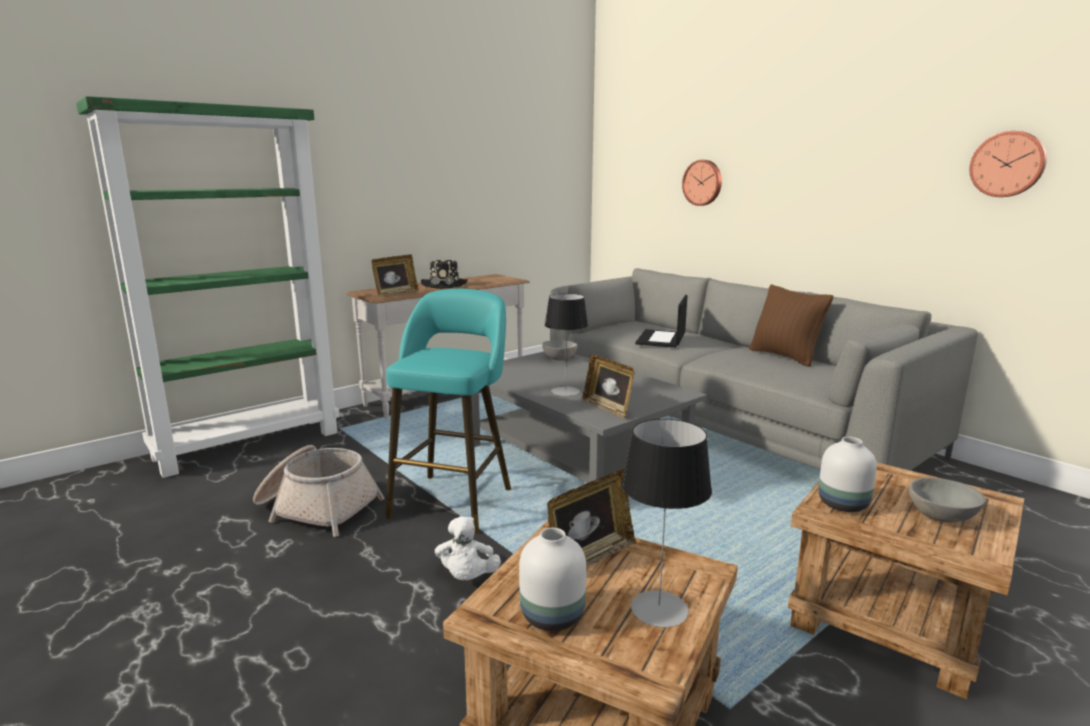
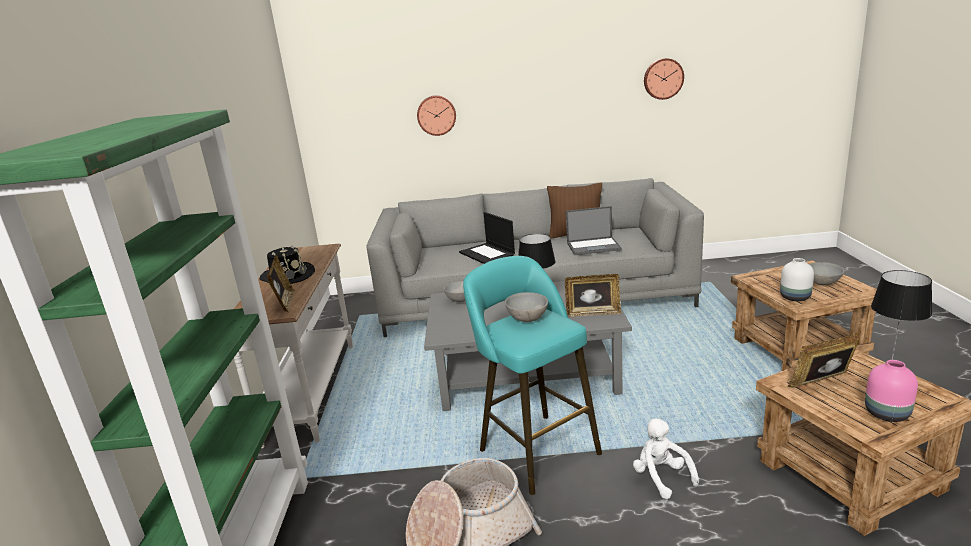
camera: 50 degrees left, 5 degrees up
(455, 352) = (528, 318): none -> grey bowl
(467, 577) = (661, 477): white plush toy -> white plush toy turned 150 degrees counterclockwise
(550, 615) = (886, 414): white vase -> pink vase
(590, 558) = (822, 384): picture frame -> picture frame turned 105 degrees counterclockwise
(766, 368) = (594, 246): none -> laptop

